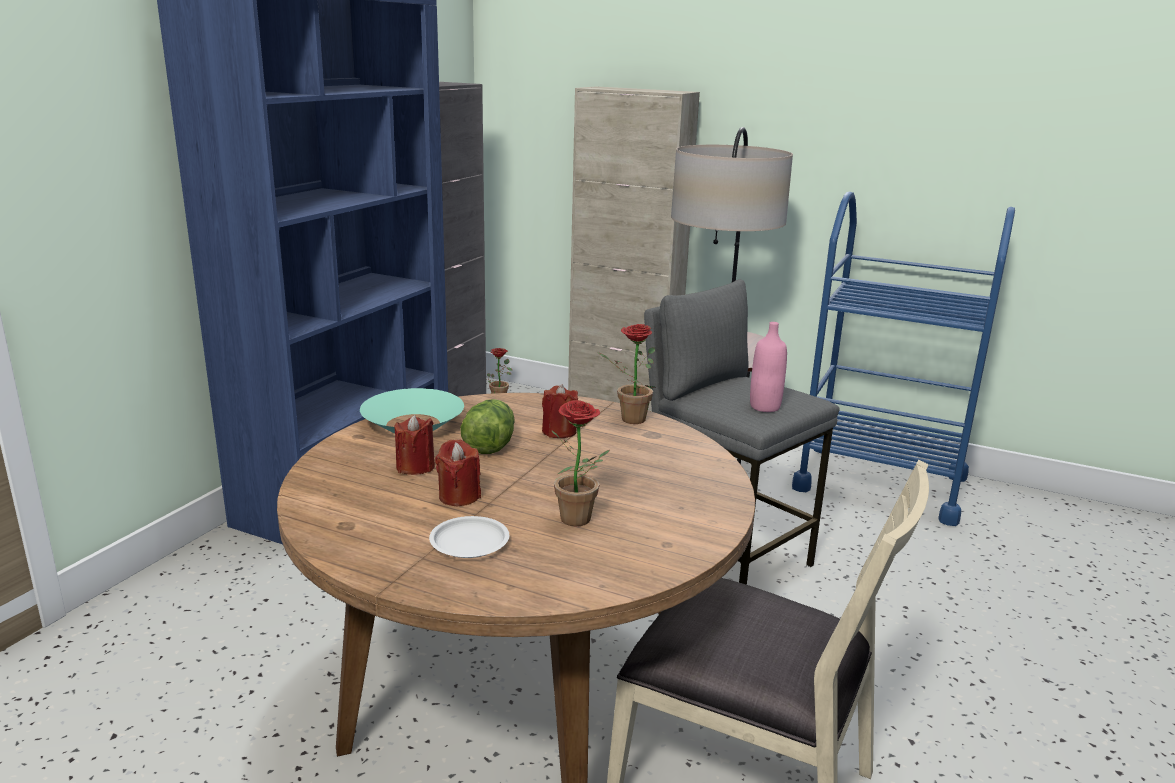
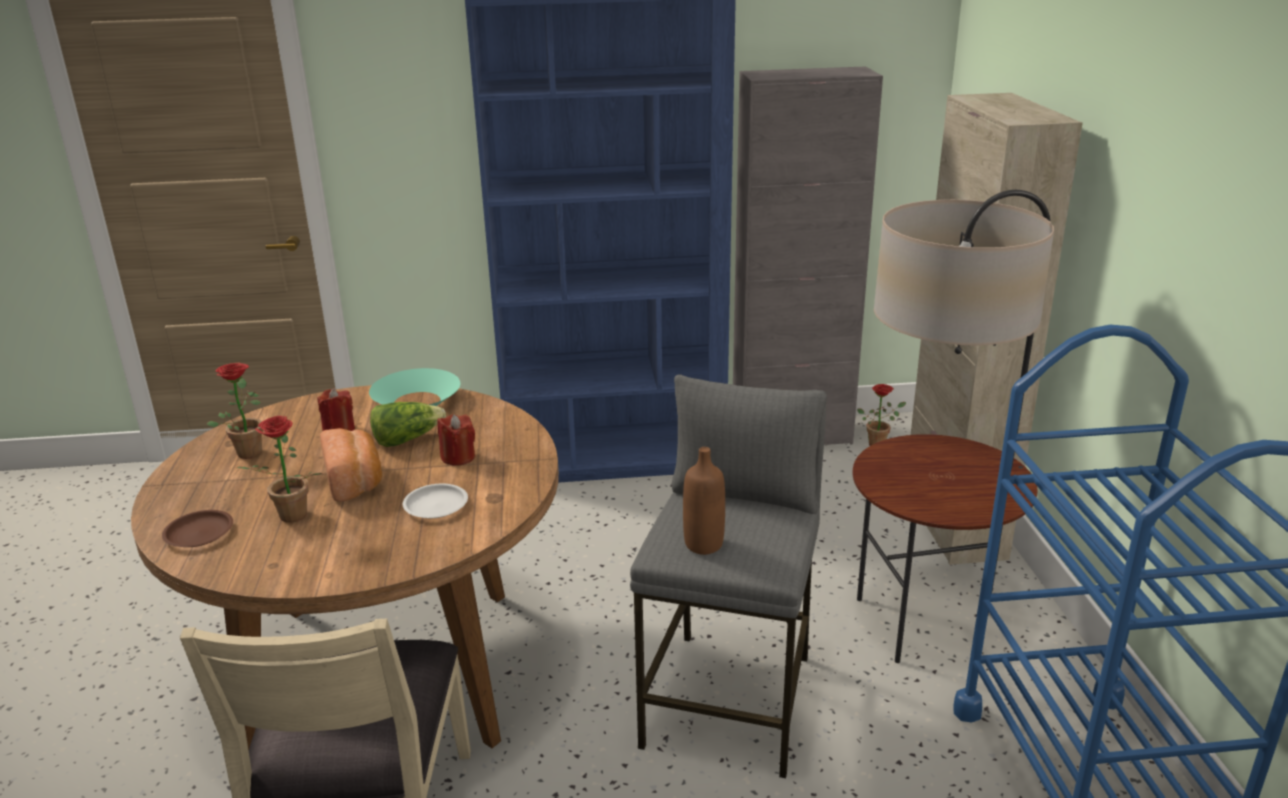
camera: 60 degrees right, 5 degrees up
(459, 496) = (300, 461): red candle -> none
(469, 543) = (229, 489): white plate -> white plate (435, 505)
(543, 479) = (355, 481): none -> bread
(552, 573) = (199, 533): none -> brown plate
(628, 419) = (519, 477): potted plant -> potted plant (248, 450)
(764, 407) = (703, 544): pink bottle -> brown bottle

